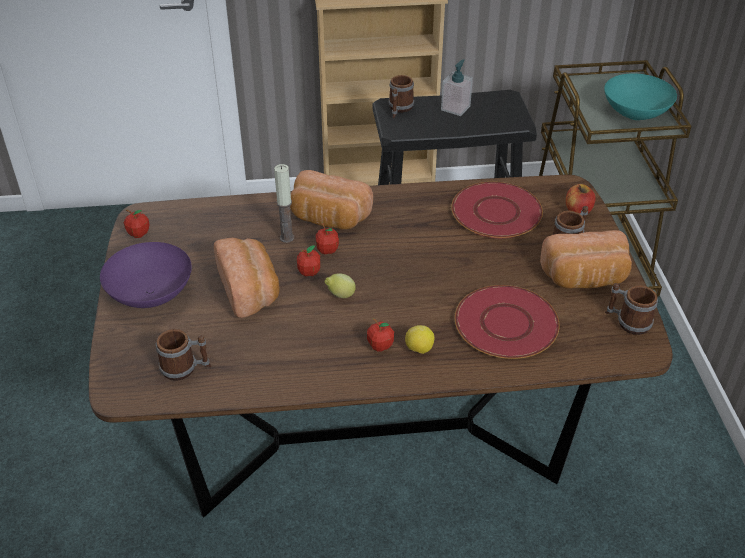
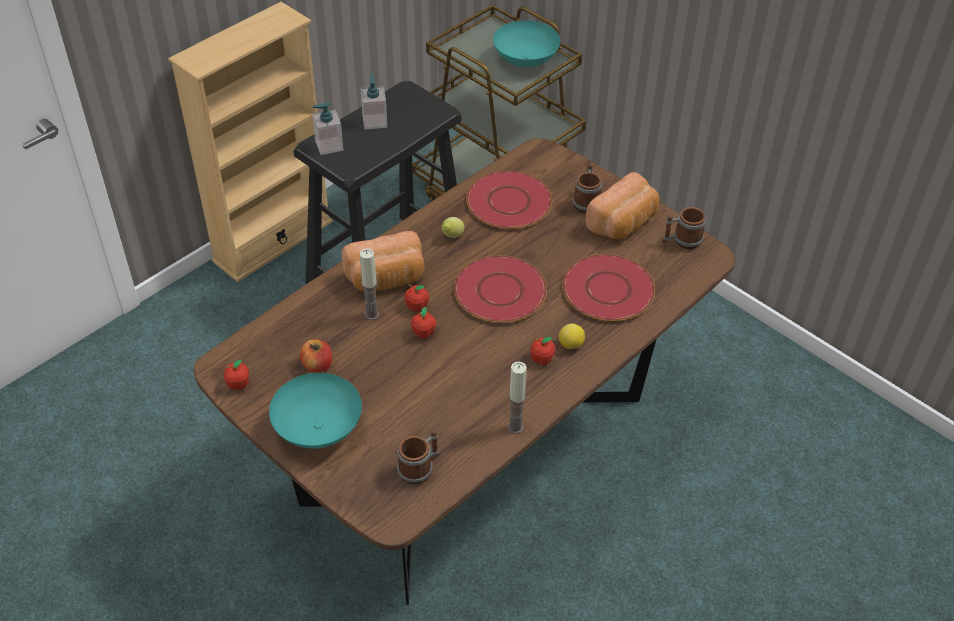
camera: 40 degrees left, 5 degrees up
(150, 296) = (318, 430): purple bowl -> turquoise bowl
(250, 290) = (394, 375): bread -> none
(294, 385) = (515, 427): none -> candle
(340, 295) = (469, 338): lemon -> lemon (452, 236)
(399, 109) = (329, 146): mug -> soap dispenser
(408, 274) = (499, 291): none -> red plate
(578, 210) = (565, 169): apple -> apple (318, 365)

